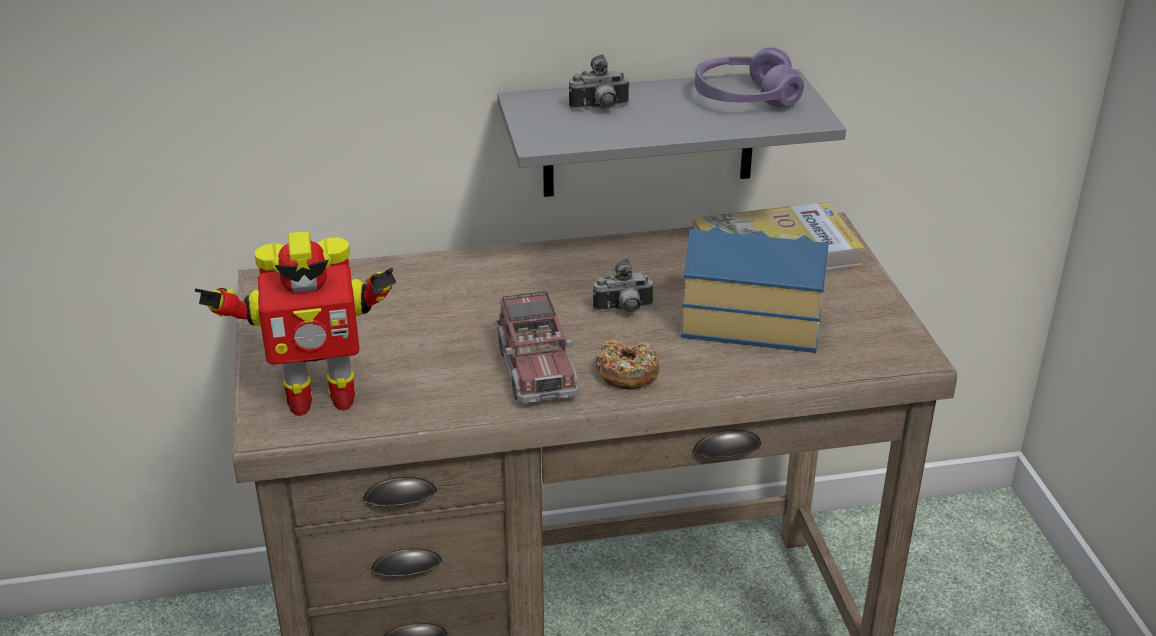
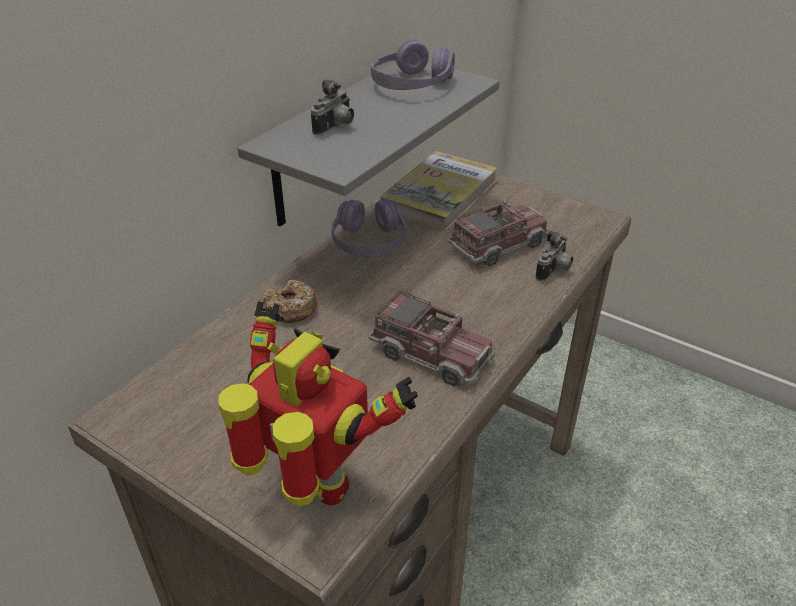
camera: 45 degrees left, 5 degrees up
(318, 397) = (314, 487): toy robot -> toy robot turned 90 degrees counterclockwise
(624, 310) = (419, 280): camera -> camera (554, 271)
(627, 373) = (487, 321): donut -> donut (291, 309)
(634, 257) = (369, 242): none -> purple headphones
(750, 322) = (498, 246): toy house -> toy truck

